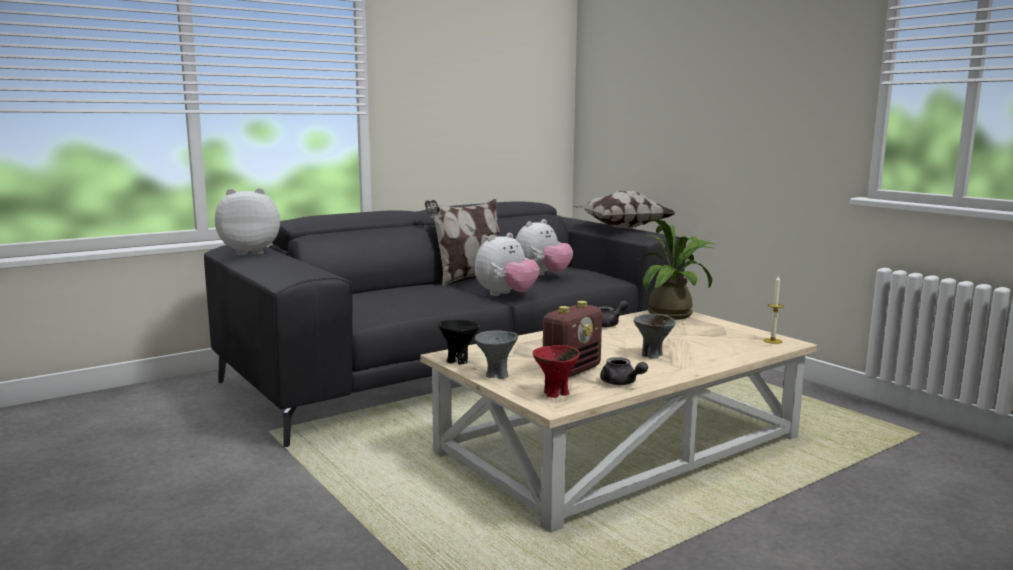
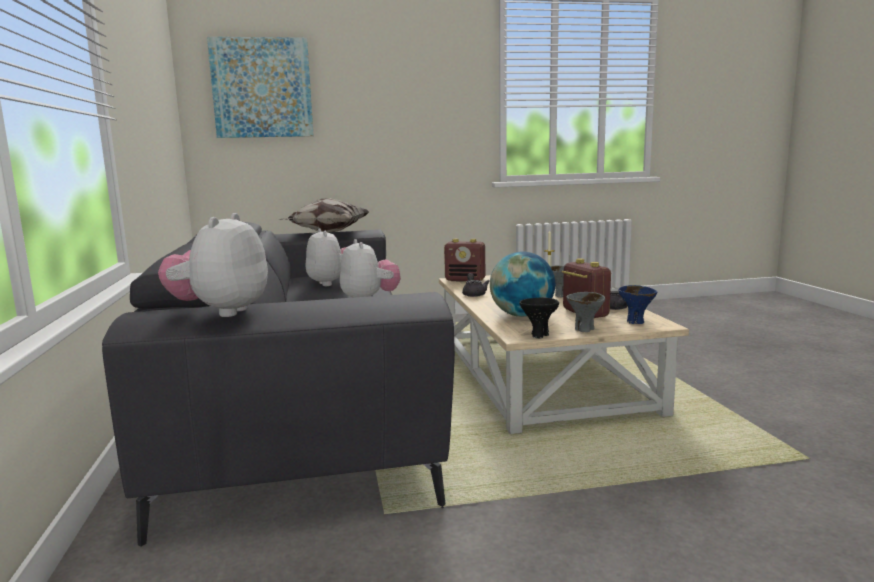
camera: 65 degrees left, 0 degrees up
(469, 279) = (291, 301): pillow -> none
(532, 349) = (522, 315): none -> globe
(556, 394) = (635, 321): red bowl -> blue bowl
(630, 68) = (262, 88): none -> picture
(675, 314) = (465, 280): potted plant -> radio

